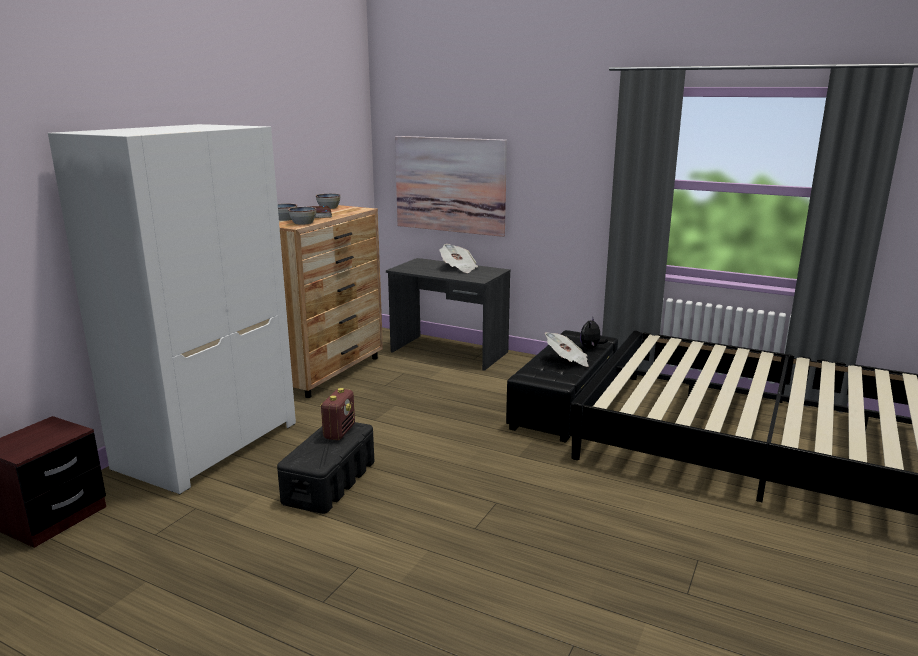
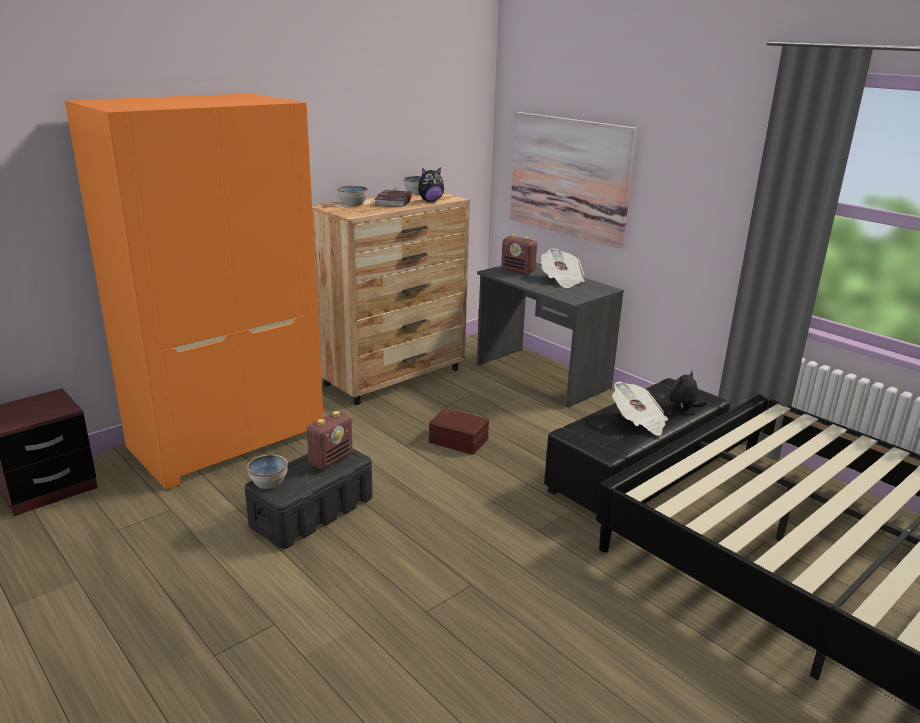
camera: 20 degrees right, 5 degrees up
(208, 444) = (228, 439): white wardrobe -> orange wardrobe
(303, 223) = (365, 211): bowl -> bowl (269, 482)
(347, 212) = (430, 201): none -> plush toy
(415, 407) = (459, 440): none -> brown storage box
(418, 266) = (518, 271): none -> radio

